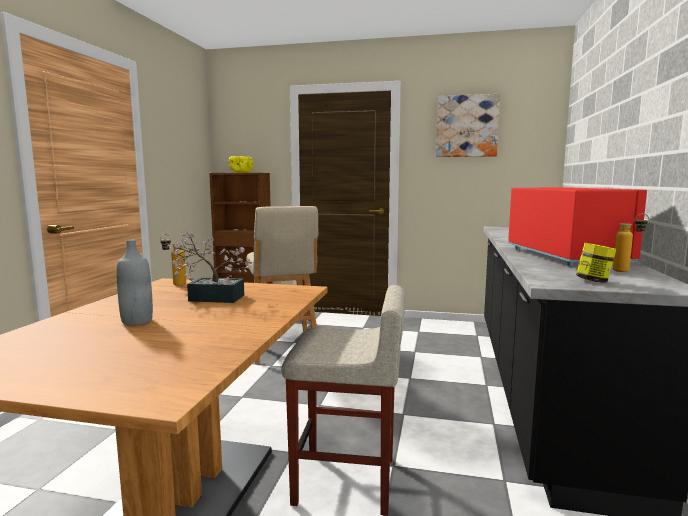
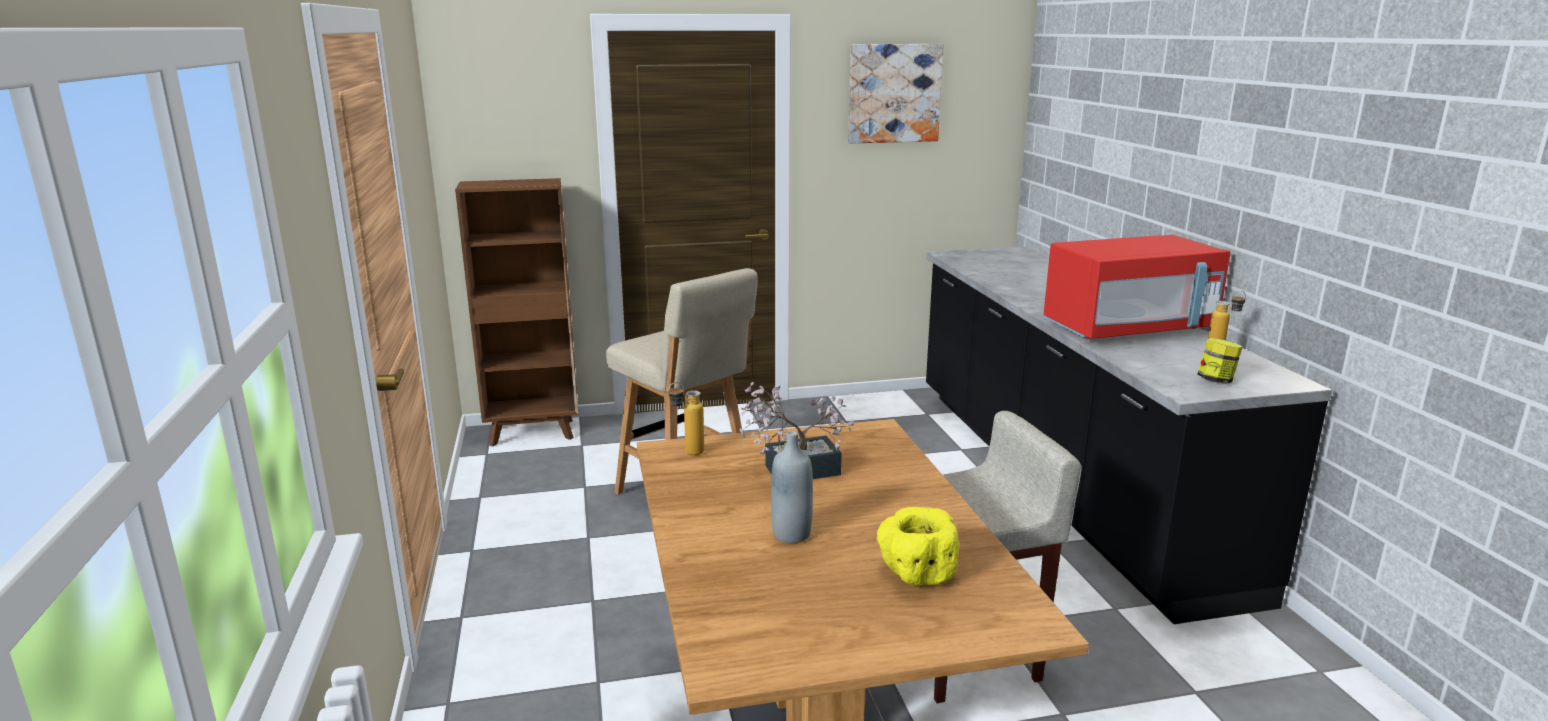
camera: 25 degrees left, 10 degrees up
(241, 172) = (511, 182): yellow bowl -> yellow bowl (915, 572)
(565, 256) = (1128, 329): red microwave -> red microwave turned 105 degrees clockwise

